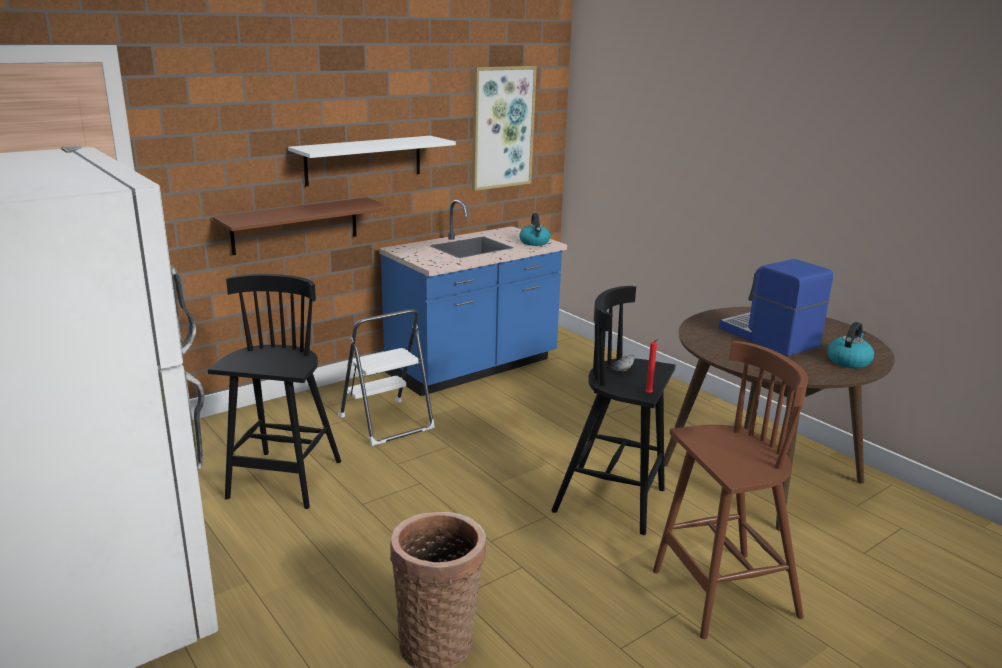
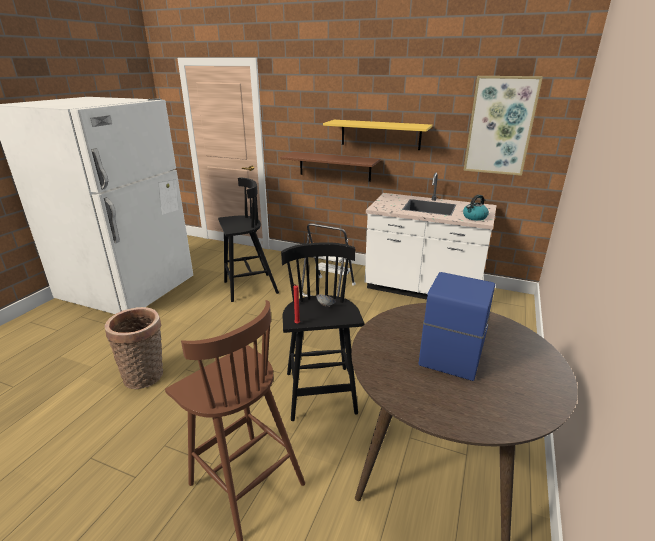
camera: 60 degrees right, 5 degrees up
(363, 160) = (380, 134): white shelf -> yellow shelf
(473, 368) = (422, 290): blue counter -> white counter
(848, 361) = (457, 406): kettle -> none

